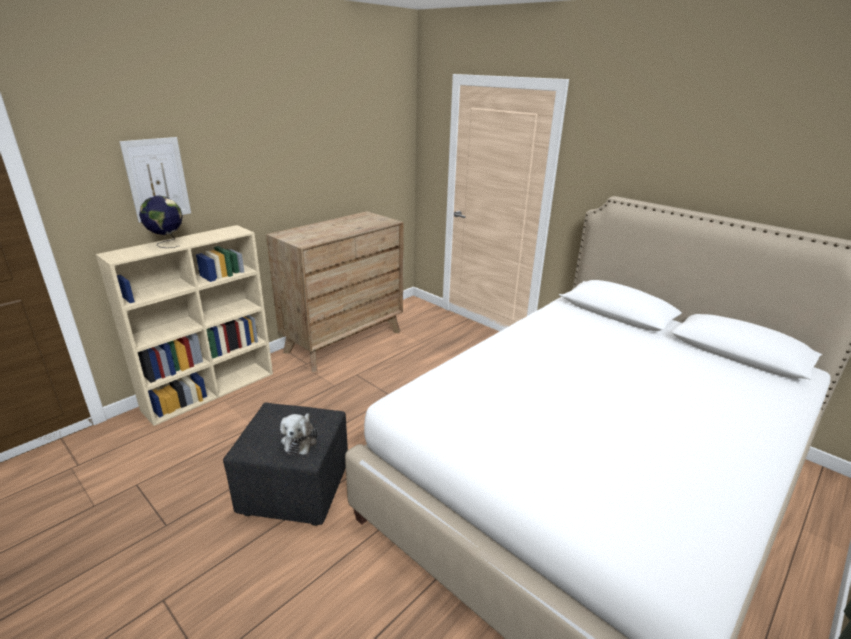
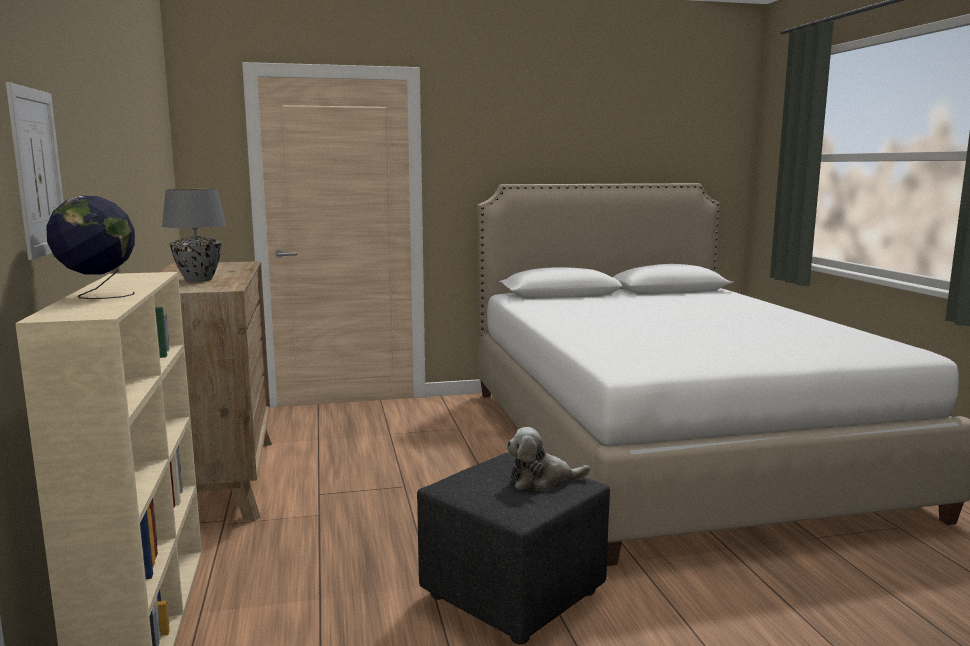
camera: 55 degrees left, 15 degrees down
(300, 440) = (542, 481): plush toy -> plush toy turned 135 degrees clockwise
(322, 231) = (198, 280): none -> grey table lamp

